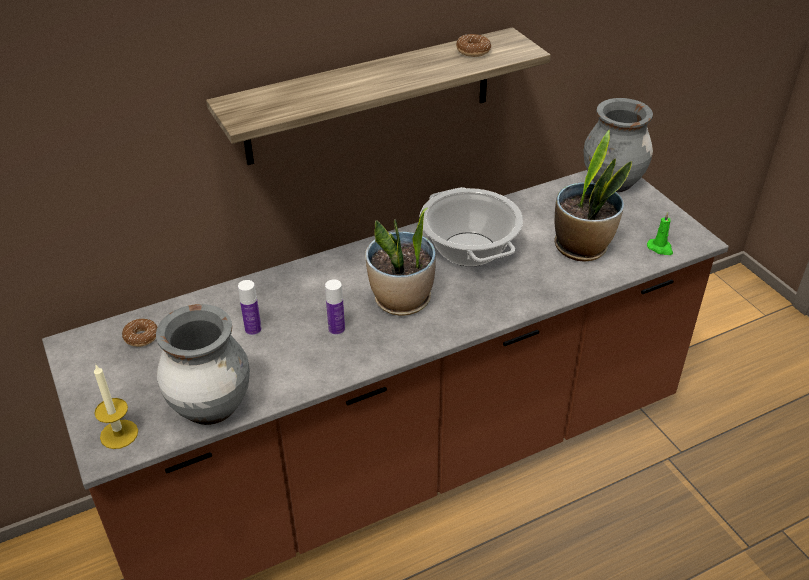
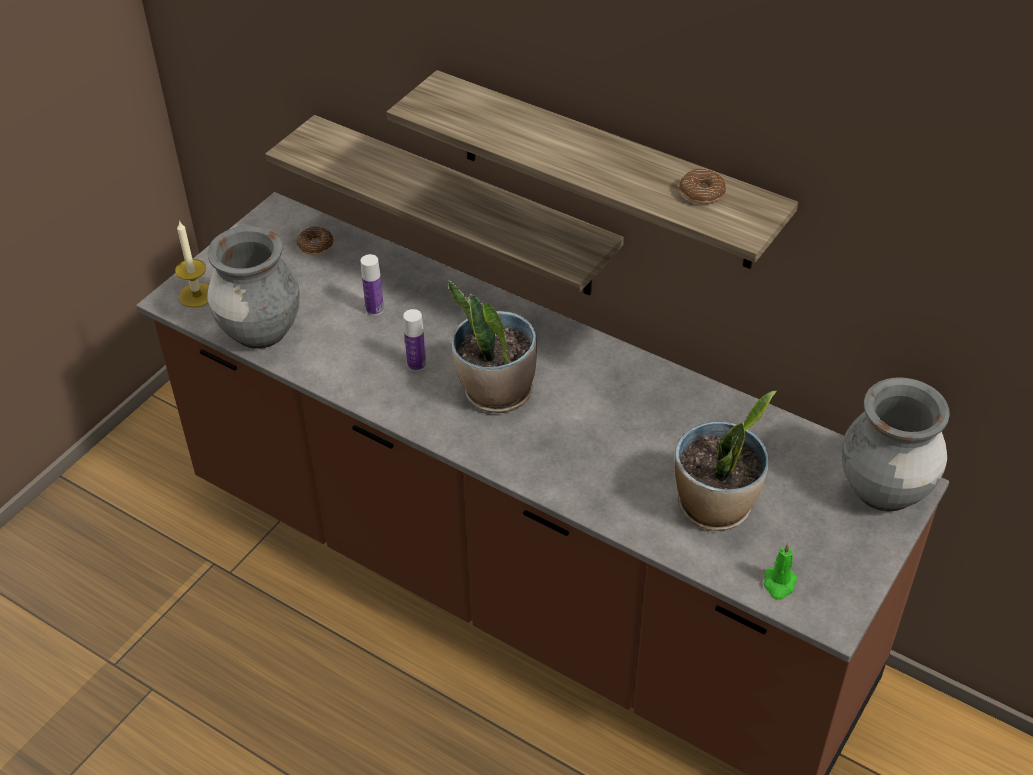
camera: 60 degrees right, 5 degrees up
(245, 215) = (463, 207): none -> shelf
(469, 250) = (625, 410): cooking pot -> none

